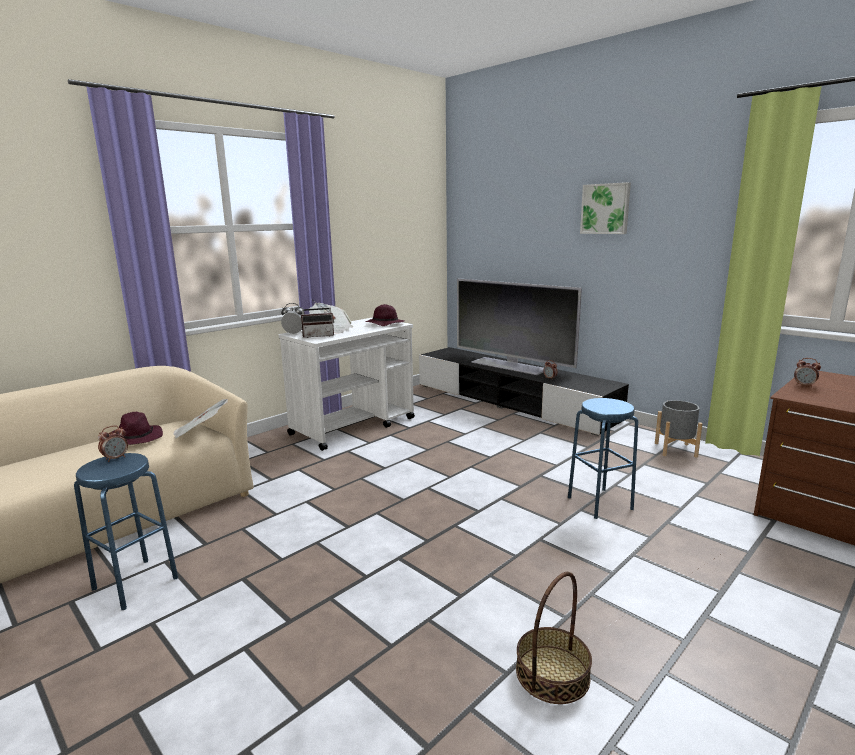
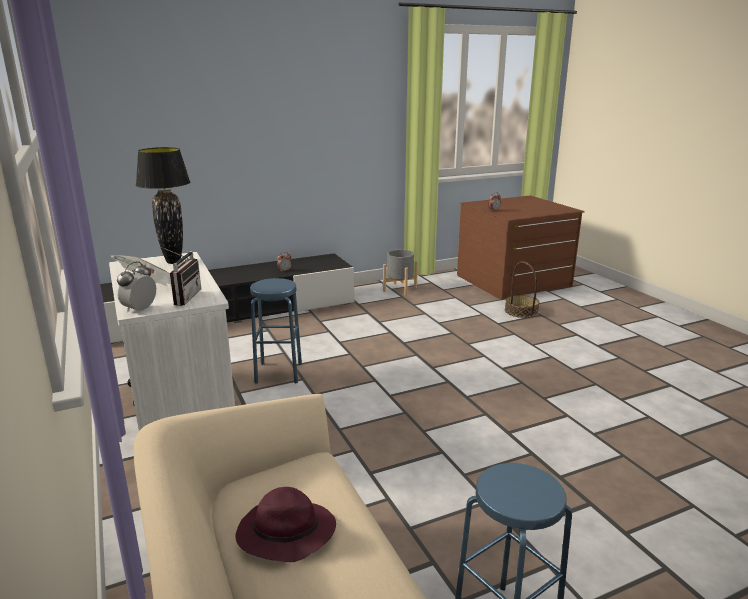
camera: 70 degrees left, 5 degrees up
(116, 458) = (497, 488): alarm clock -> none
(200, 433) = (311, 467): newspaper -> none
(384, 324) = (173, 262): purple hat -> black table lamp
(510, 365) = (221, 275): television -> none
(552, 674) = (648, 402): basket -> basket (521, 311)
(599, 503) = (462, 335): blue stool -> blue stool (278, 373)
(605, 209) = (291, 93): picture -> none

